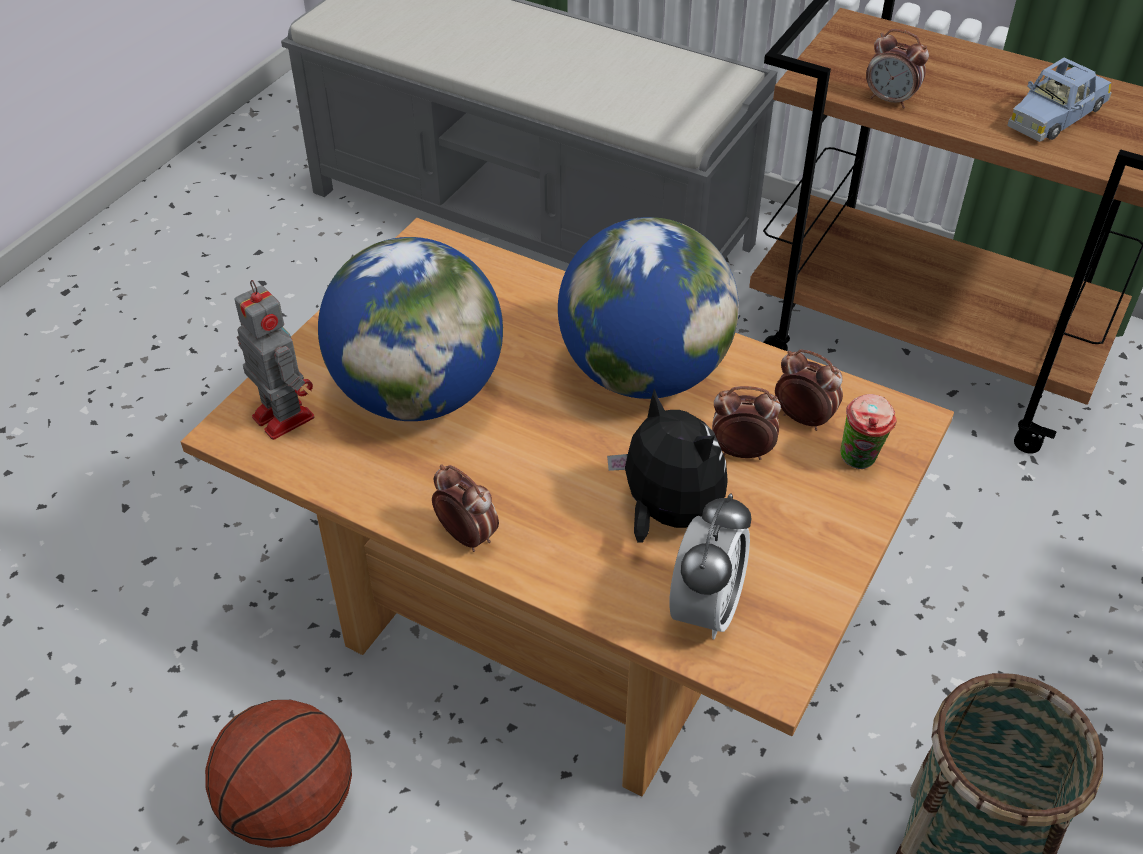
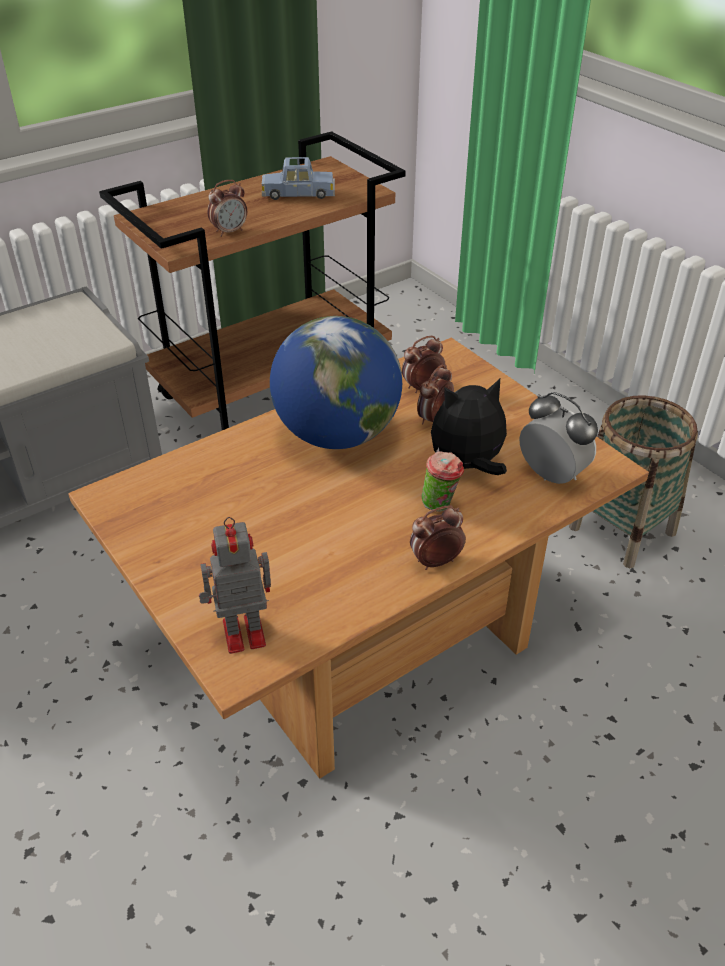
camera: 65 degrees left, 5 degrees down
(290, 806) = (448, 861): basketball -> none
(418, 394) = (276, 547): globe -> none
(860, 462) = (470, 380): cup -> cup (441, 505)
(1055, 116) = (298, 194): blue toy car -> blue toy car turned 105 degrees clockwise

